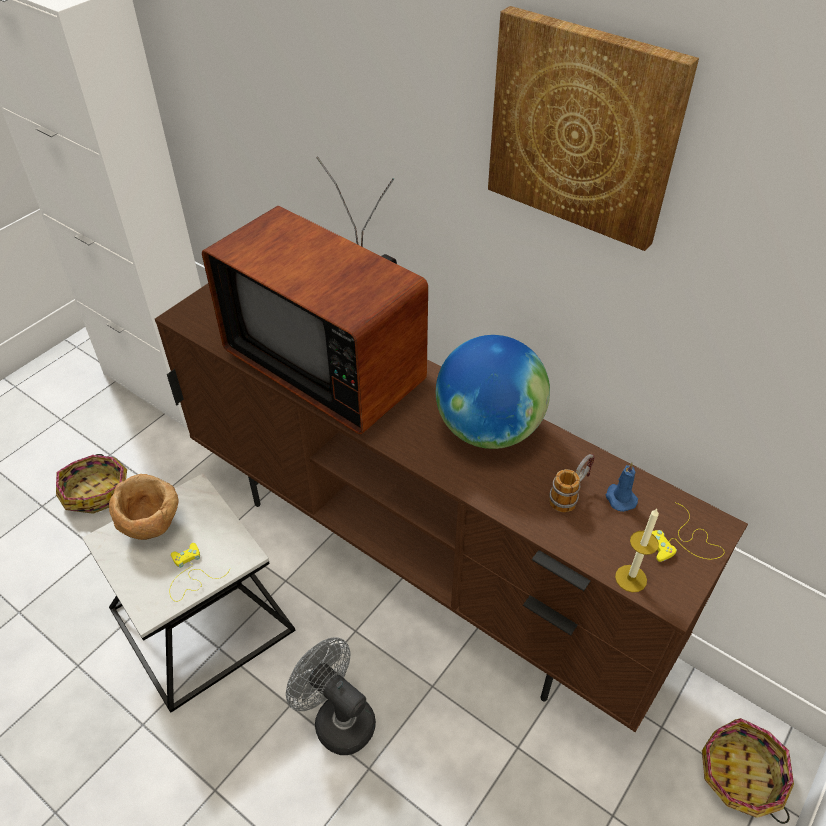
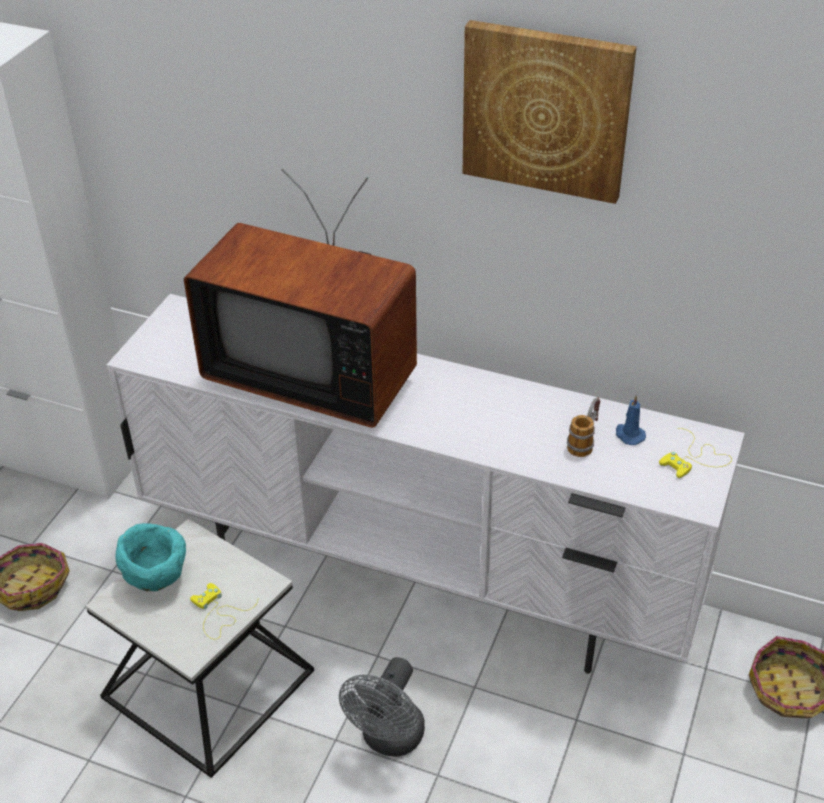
camera: 15 degrees left, 5 degrees down
(152, 525) = (156, 578): brown bowl -> turquoise bowl
(337, 719) = (389, 739): grey fan -> grey fan turned 90 degrees counterclockwise
(418, 563) = (419, 577): brown tv stand -> white tv stand
(488, 429) = (489, 401): globe -> none
(631, 578) = (660, 496): candle -> none

